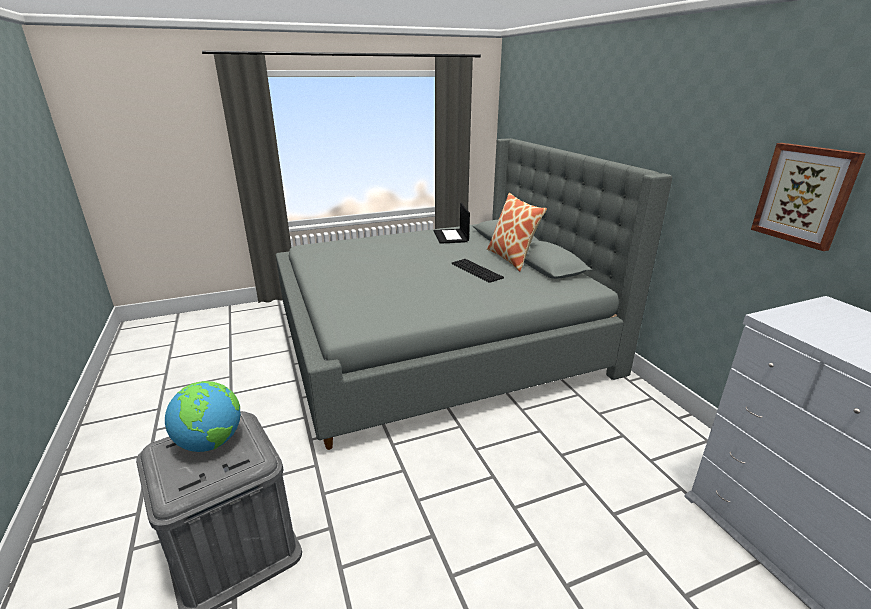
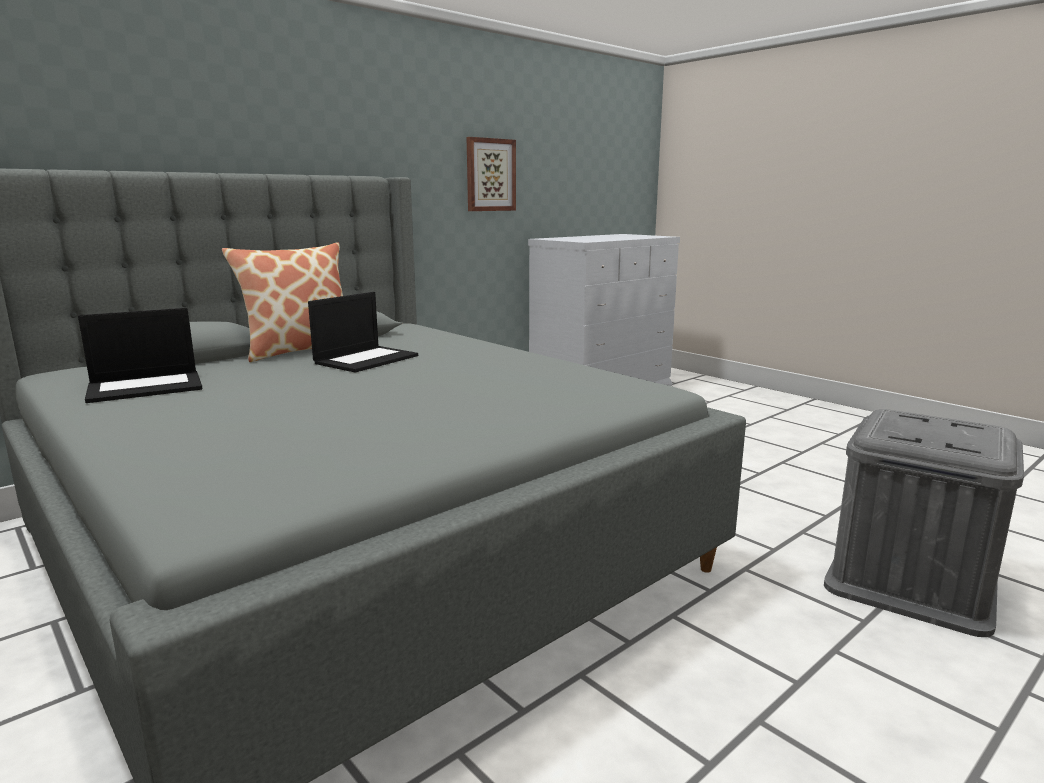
camera: 110 degrees left, 10 degrees down
(211, 442) = (925, 433): globe -> none
(478, 270) = (366, 359): keyboard -> laptop

